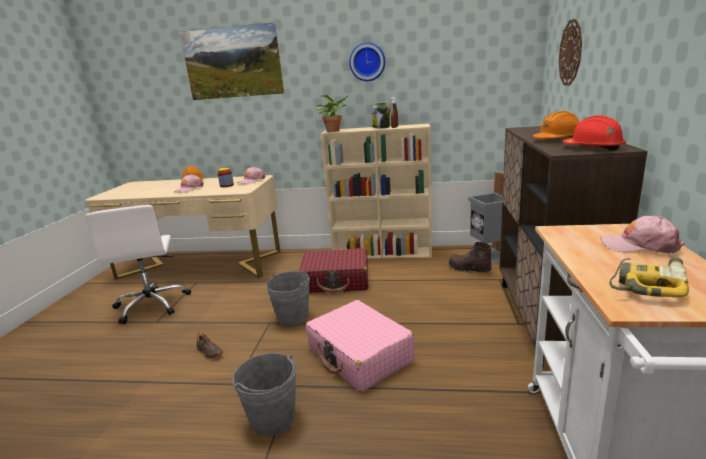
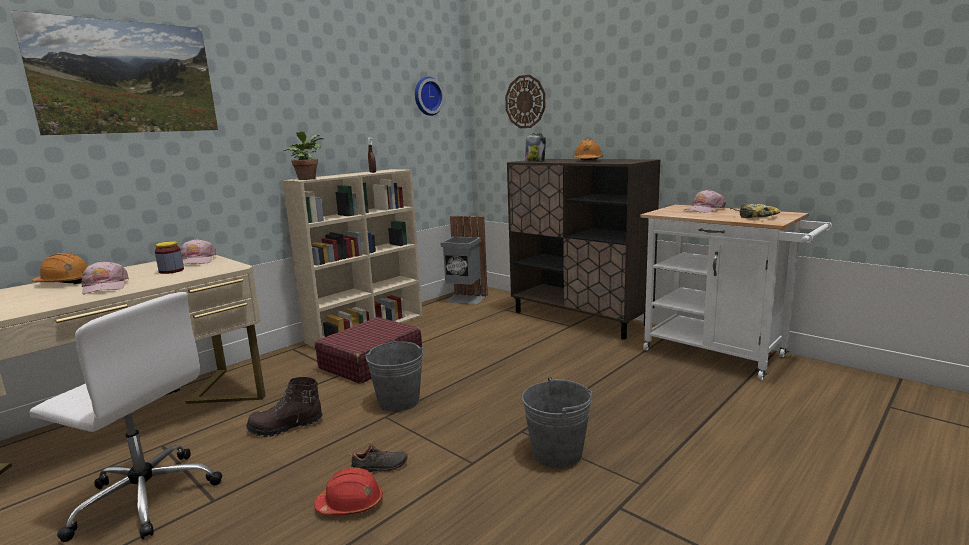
camera: 55 degrees left, 5 degrees down
(360, 355) = (522, 389): pink suitcase -> none
(367, 62) = (324, 97): wall clock -> wall clock (427, 96)
(381, 127) = (356, 173): jar -> jar (535, 161)
(469, 269) = (470, 312): brown boot -> brown boot (286, 427)
(593, 148) = (630, 160): red hard hat -> red hard hat (351, 504)

